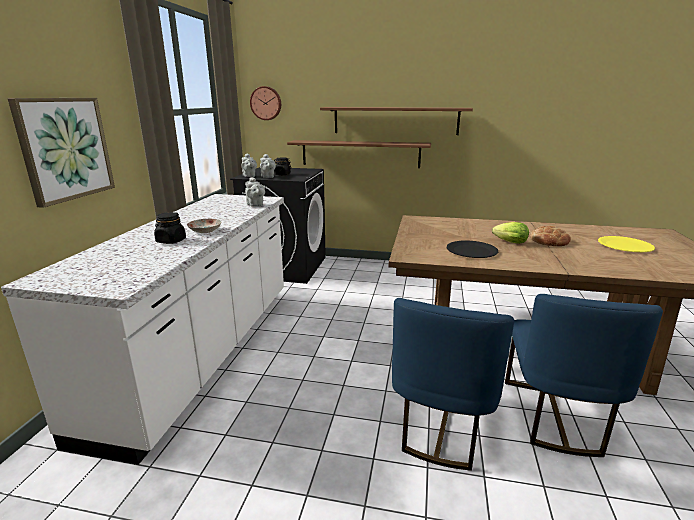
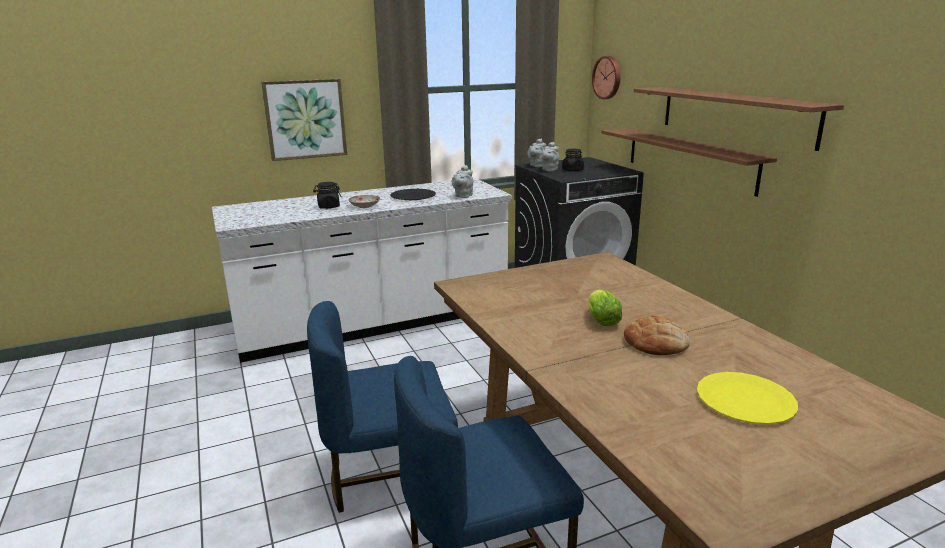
camera: 55 degrees right, 0 degrees up
(471, 251) = (527, 307): black plate -> black plate (413, 196)

